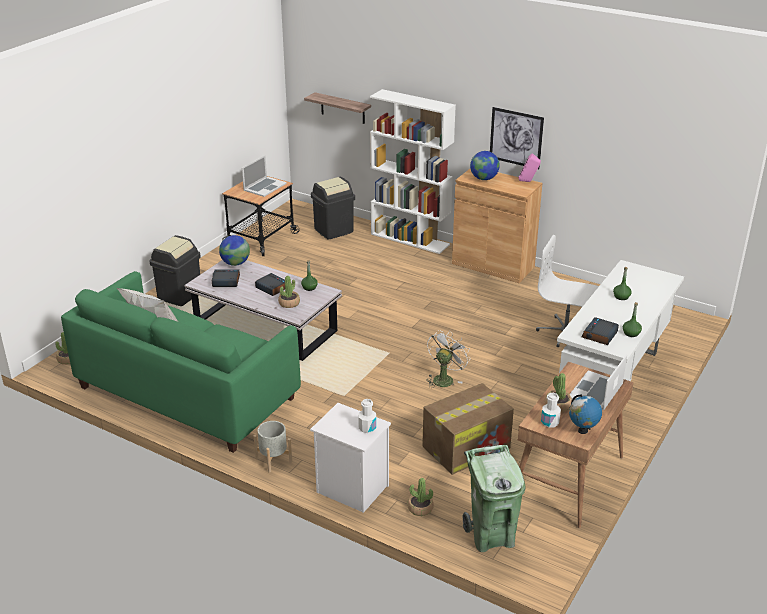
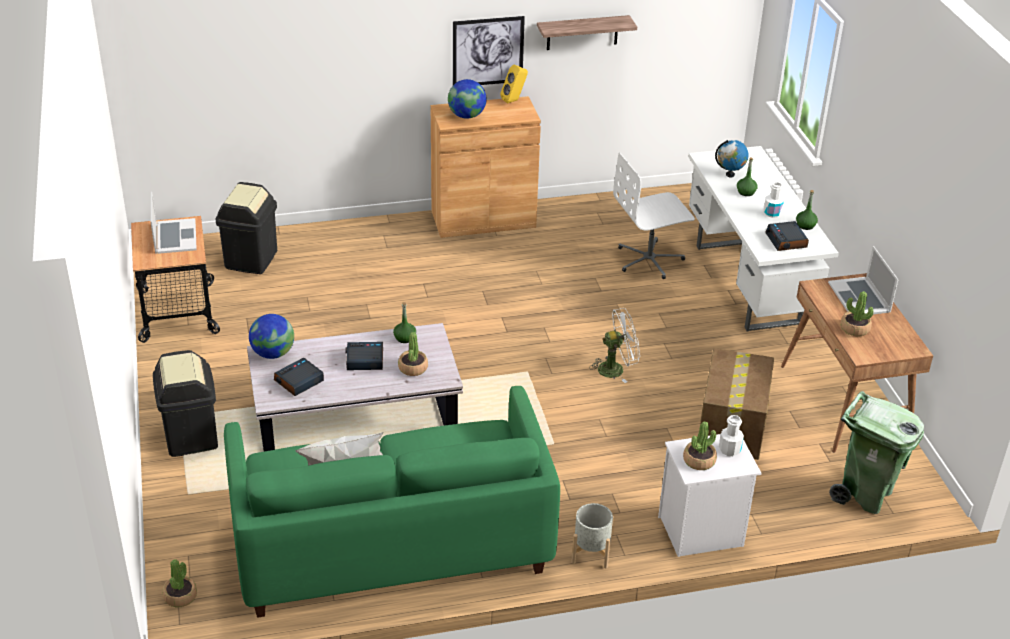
camera: 45 degrees left, 5 degrees up
(342, 108) = (214, 86): shelf -> shelf (582, 32)
(410, 239) = (355, 229): white bookcase -> none
(420, 508) = (780, 509): potted plant -> potted plant (699, 461)
(444, 378) = (616, 368): white fan -> white fan turned 90 degrees clockwise
(528, 181) = (514, 100): pink speaker -> yellow speaker
(550, 422) = (872, 348): white bottle -> white bottle (772, 213)
(582, 430) = (904, 340): globe -> globe (730, 174)

